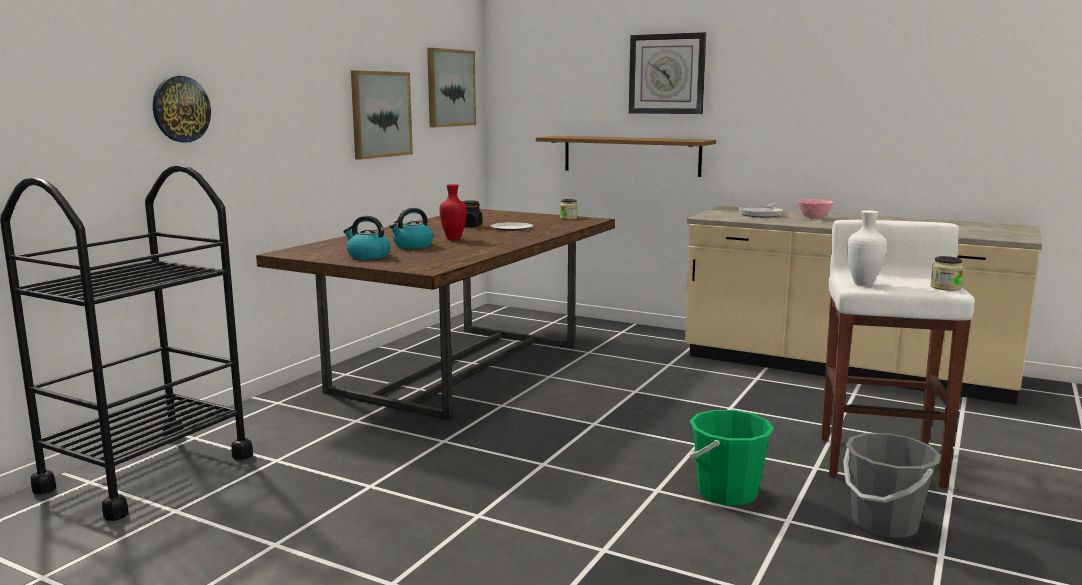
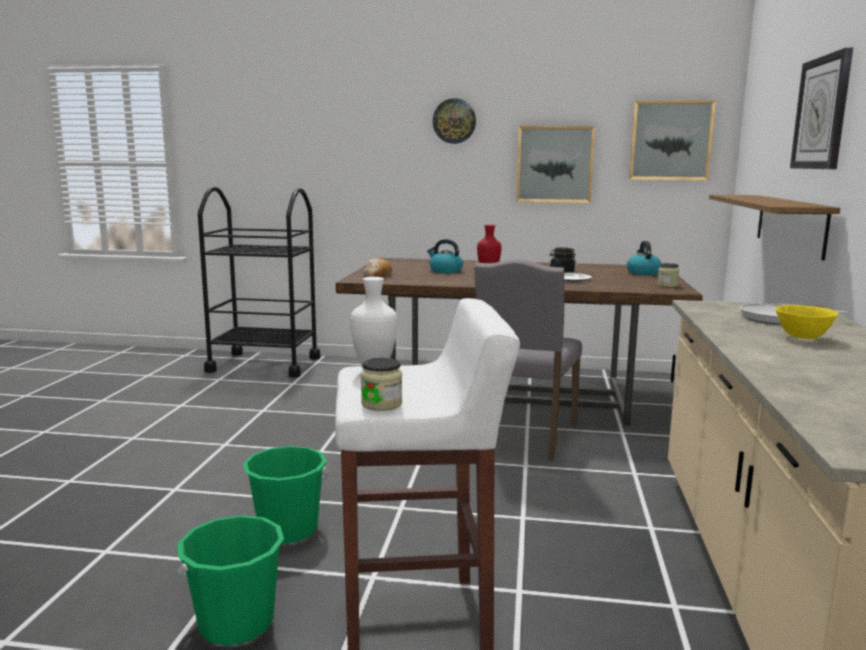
camera: 70 degrees right, 0 degrees up
(181, 109) = (350, 155): wall clock -> wall clock (454, 121)
(367, 256) = (393, 269): kettle -> kettle (643, 273)
(406, 262) = (377, 275): none -> bread
(571, 381) = (523, 436): none -> grey chair
(814, 218) = (802, 337): pink bowl -> yellow bowl
(884, 523) = (236, 623): grey bucket -> green bucket

